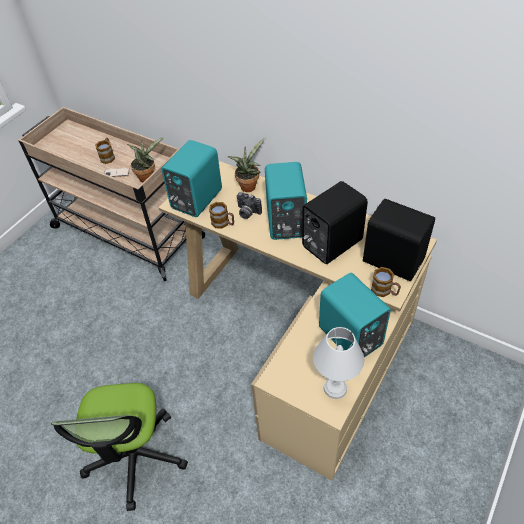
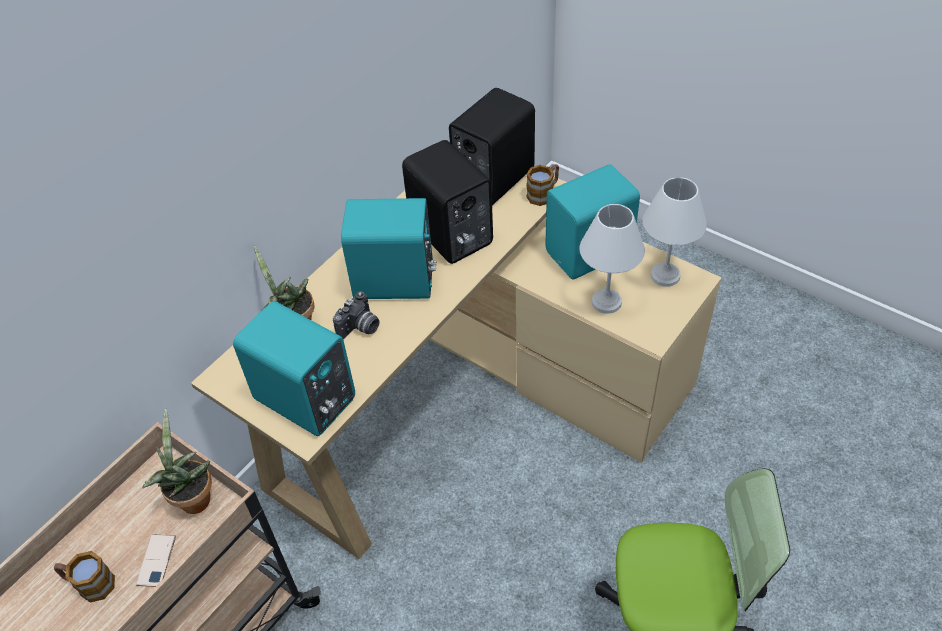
camera: 85 degrees left, 0 degrees up
(223, 223) = (377, 360): mug -> none
(303, 349) = (606, 301): none -> white table lamp

